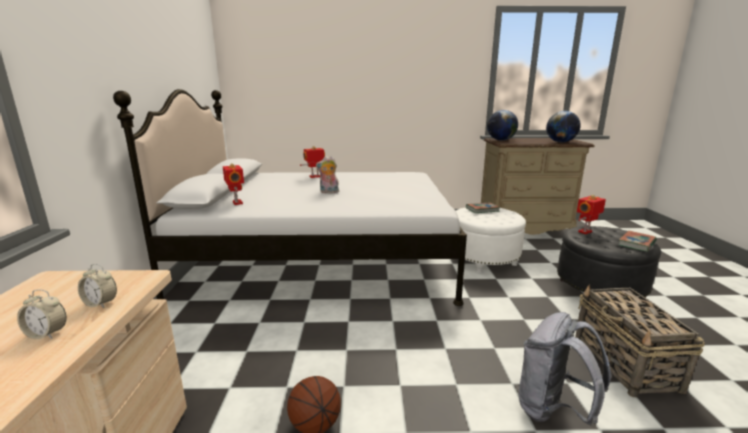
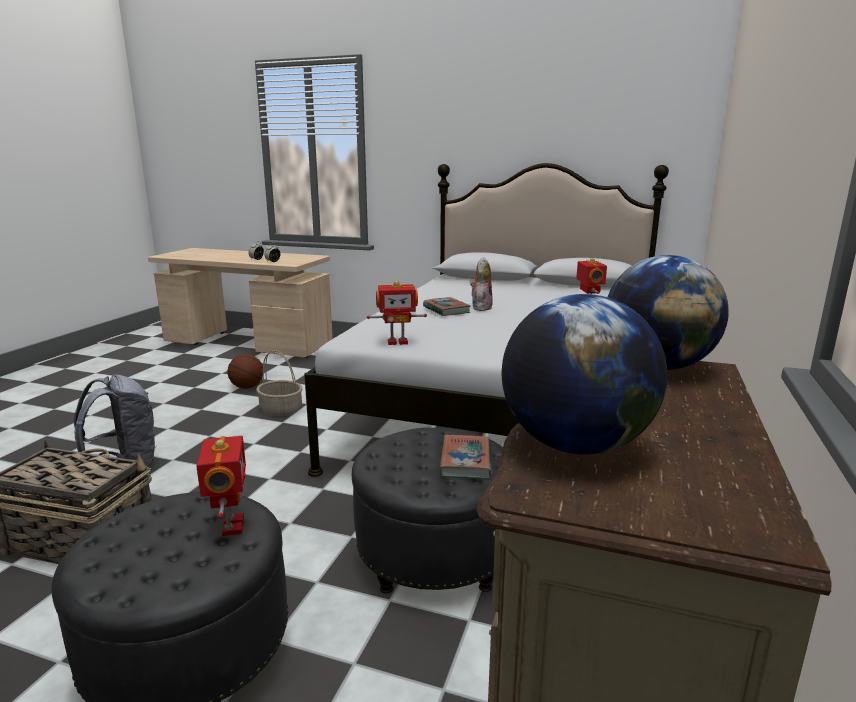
camera: 110 degrees right, 0 degrees up
(236, 203) = (464, 283): toy robot -> toy robot (397, 342)
(369, 361) = (281, 409): none -> basket
(483, 259) = (434, 555): white ottoman -> black ottoman
(636, 243) = (108, 554): book -> book (446, 310)

